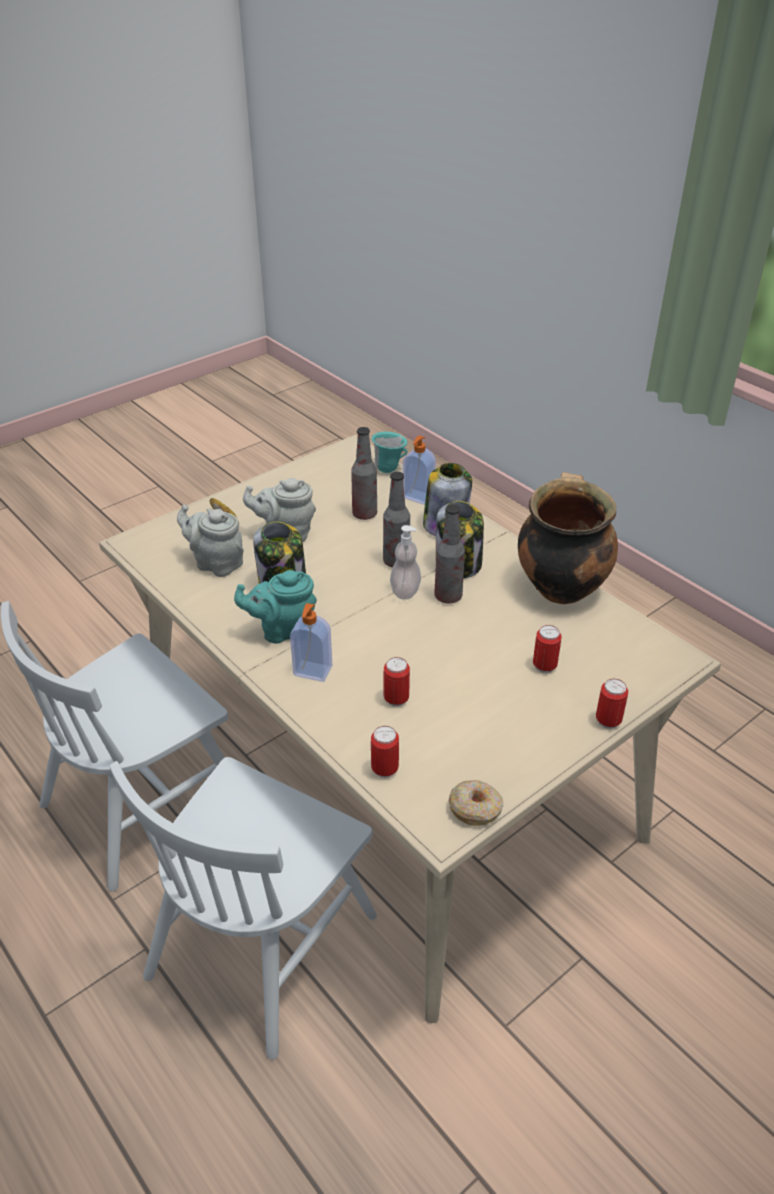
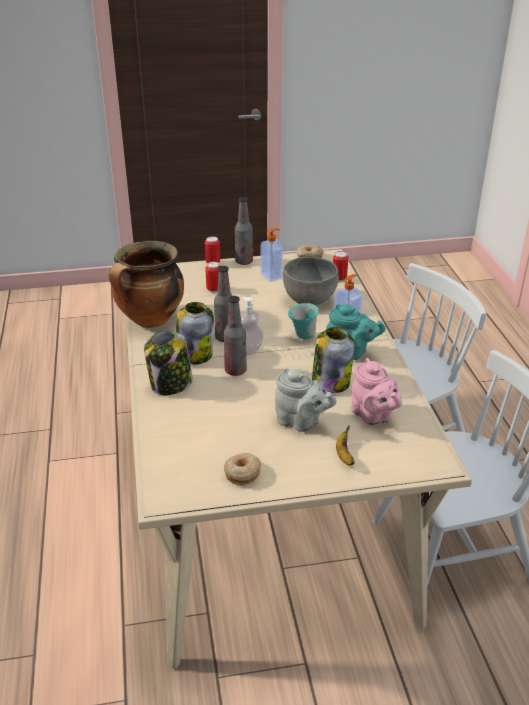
camera: 150 degrees left, 5 degrees down
(216, 563) = (373, 416): grey teapot -> pink teapot
(305, 480) = (242, 473): none -> donut
(364, 514) = (222, 417): bottle -> bottle (244, 262)
(389, 469) = (154, 456): turquoise mug -> turquoise mug (302, 336)
(396, 699) = (309, 301): can -> grey bowl
(417, 497) = (163, 416): soap dispenser -> soap dispenser (272, 276)

